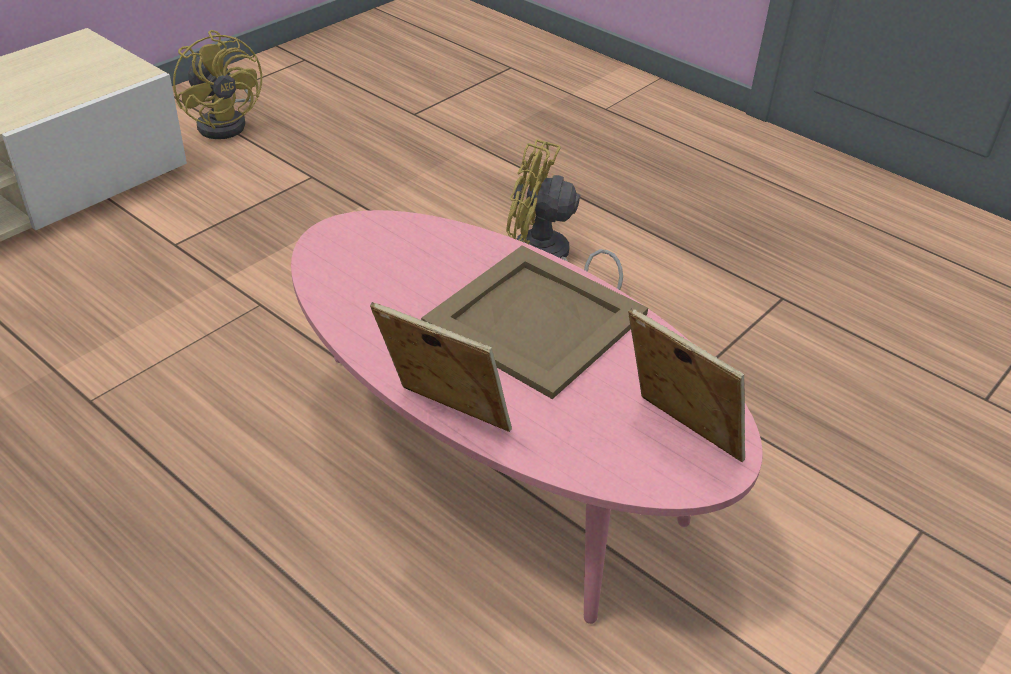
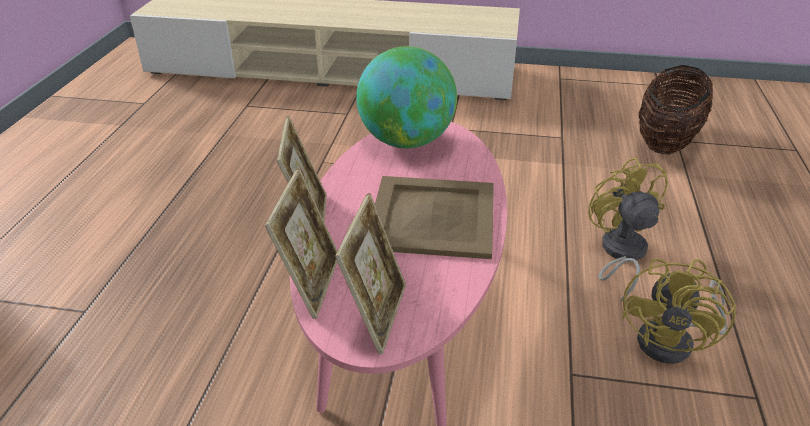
camera: 60 degrees right, 5 degrees down
(227, 122) = (564, 93): yellow fan -> yellow fan (674, 342)
(352, 266) = (406, 141): none -> globe
(408, 121) = (666, 142): none -> basket
(582, 470) = (310, 284): none -> picture frame

